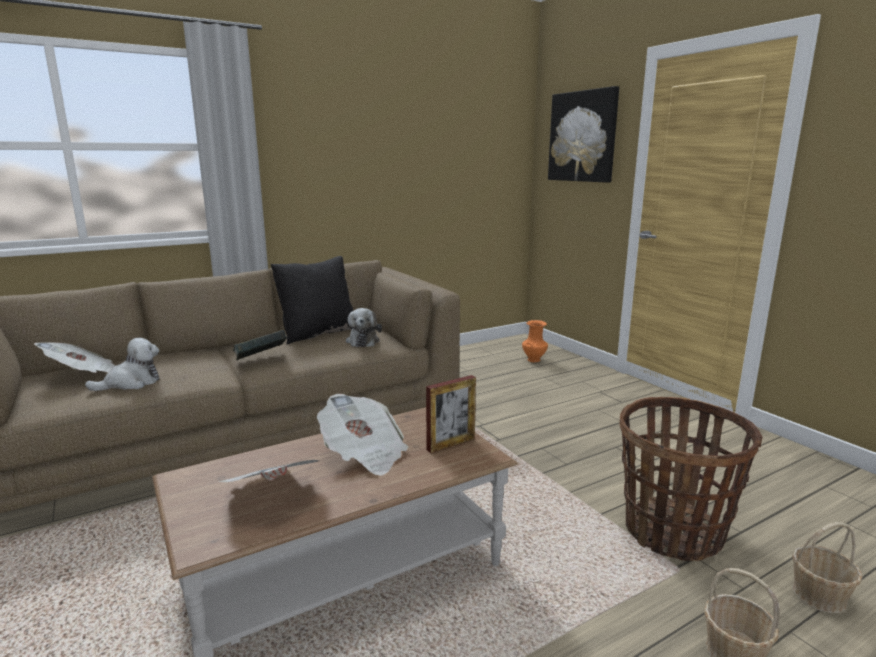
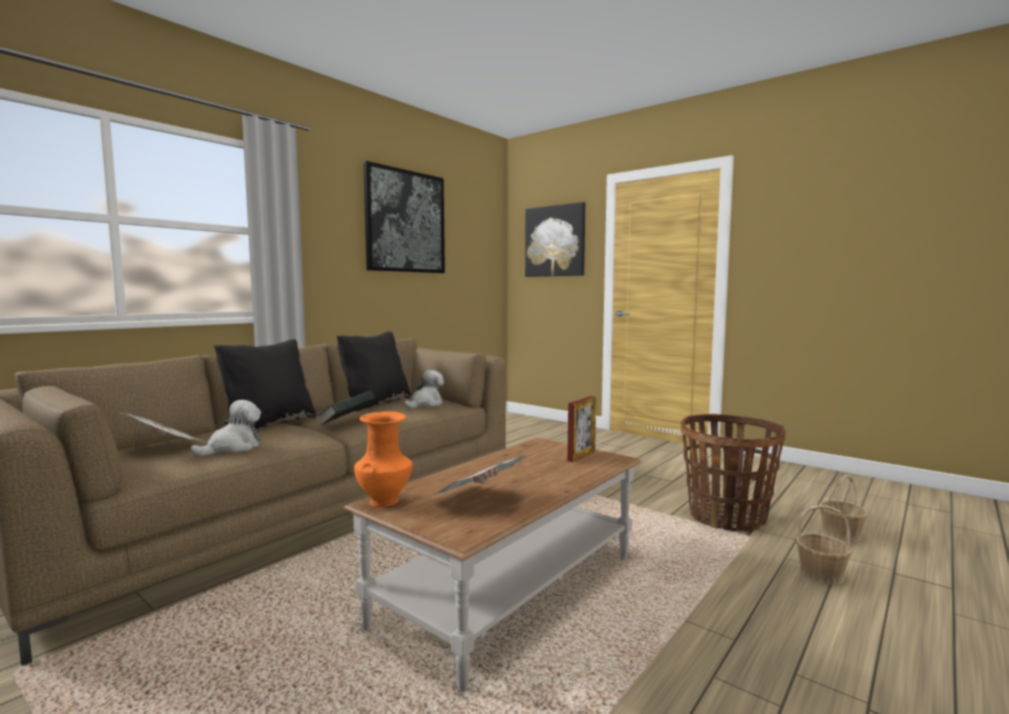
camera: 20 degrees left, 10 degrees down
(197, 352) = (269, 424): none -> black pillow
(363, 341) = (426, 404): plush toy -> plush toy turned 120 degrees counterclockwise
(364, 454) = (521, 469): newspaper -> none
(391, 122) = (405, 221): none -> picture
(534, 360) = (532, 428): orange vase -> orange vase (384, 501)

